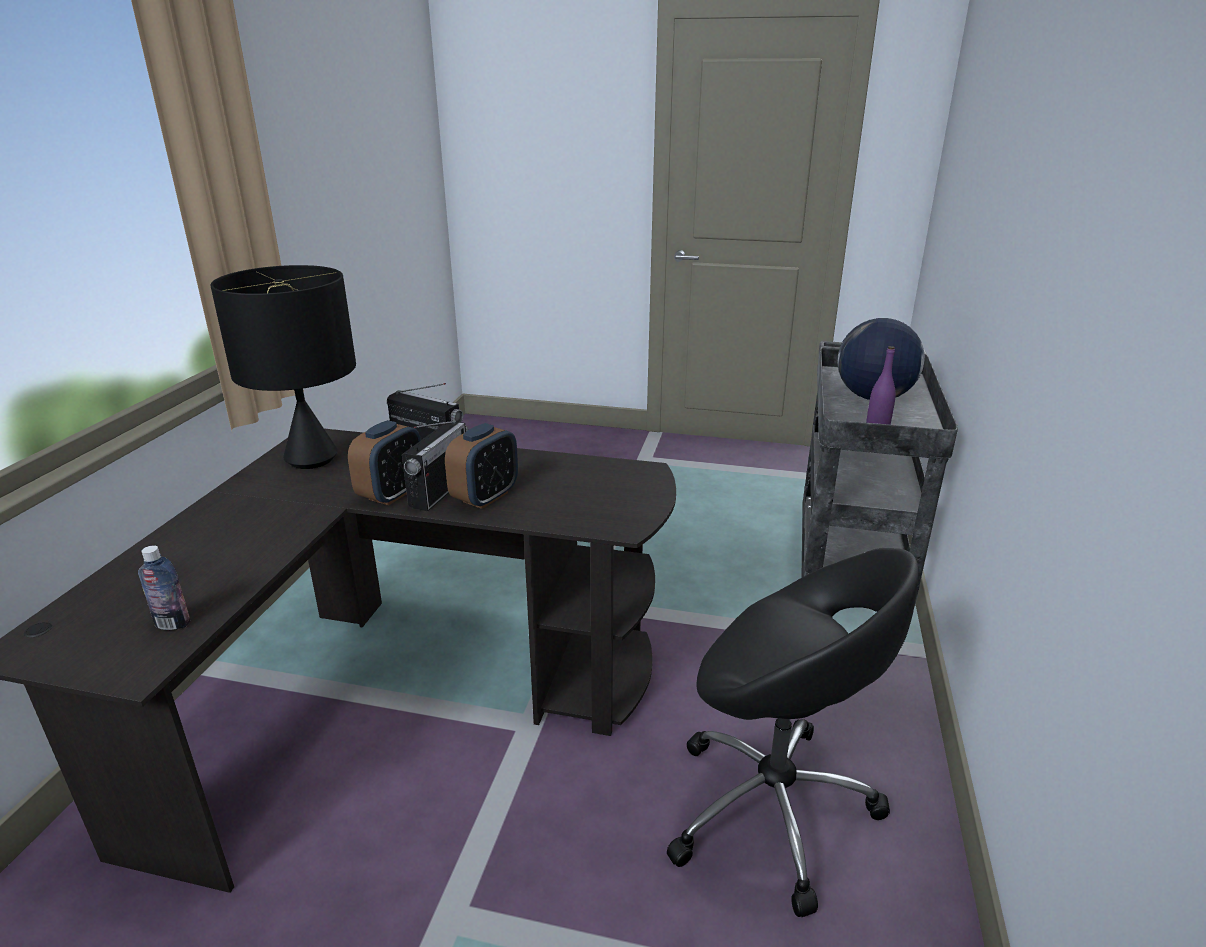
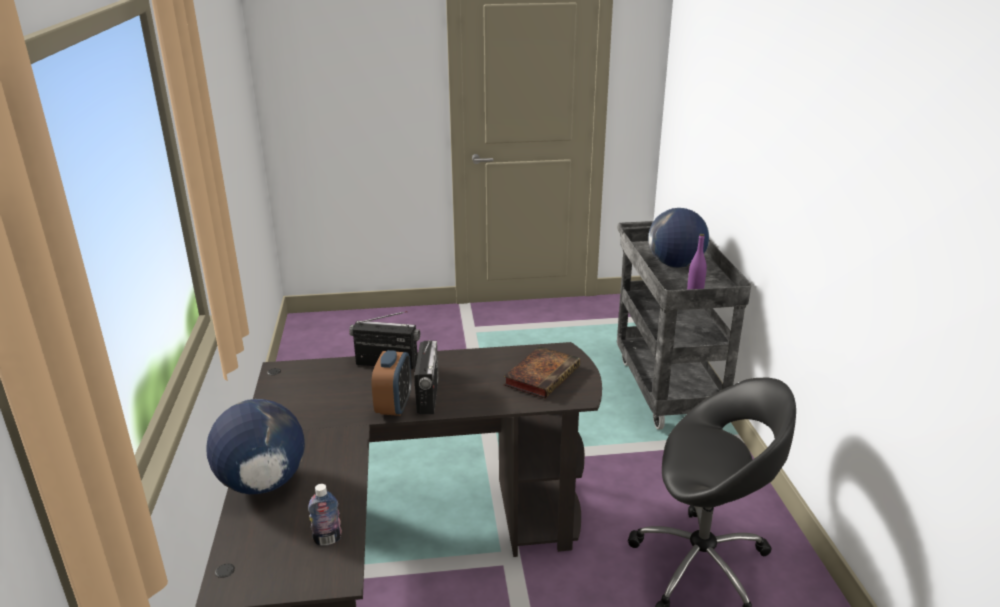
camera: 20 degrees left, 0 degrees up
(174, 545) = (262, 483): none -> globe
(312, 460) = (302, 390): black table lamp -> none
(485, 497) = (466, 394): alarm clock -> none
(597, 493) = (542, 375): none -> book

